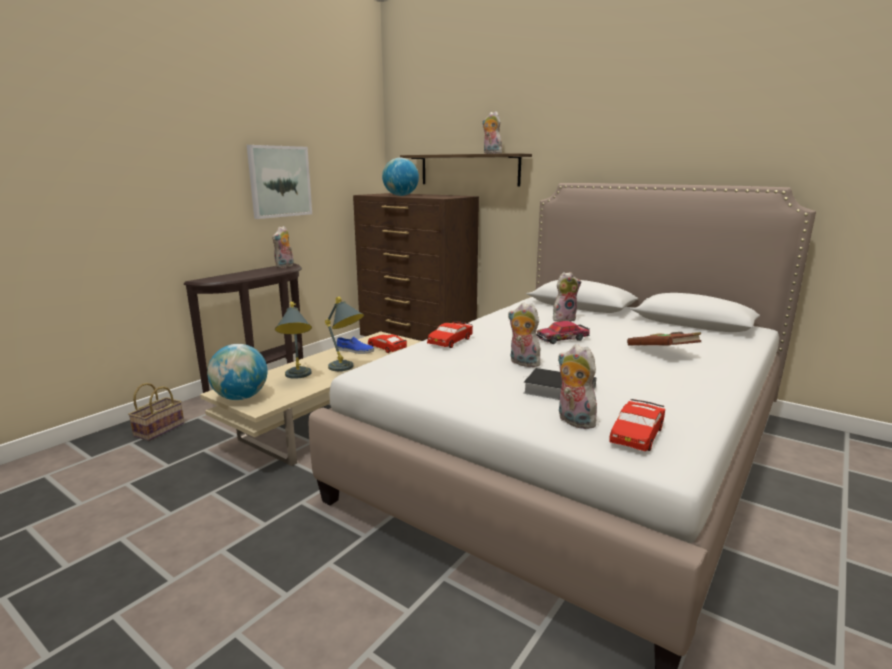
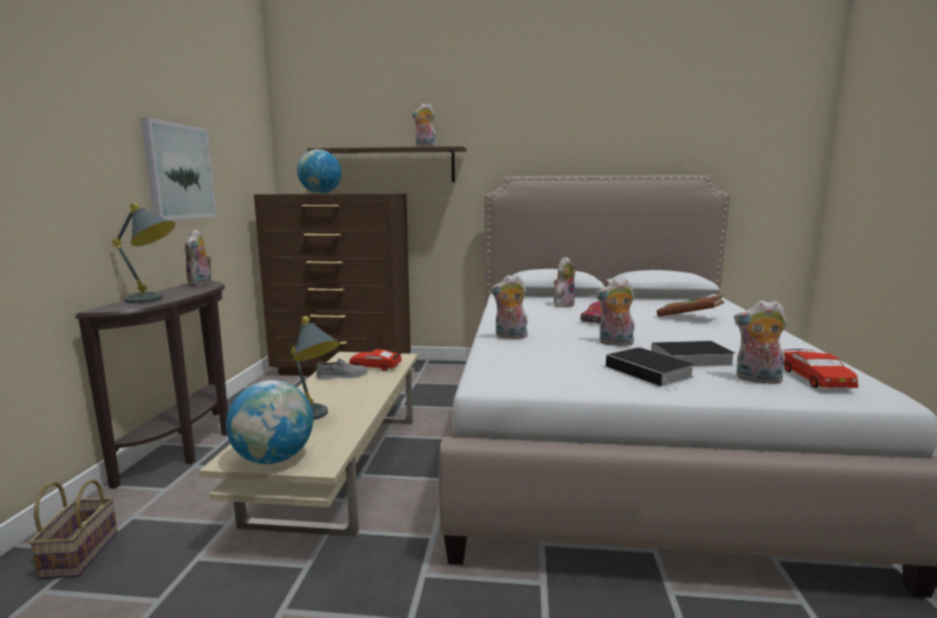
camera: 30 degrees left, 5 degrees down
(346, 369) = (364, 396): grey table lamp -> grey table lamp (154, 300)
(355, 351) = (342, 376): blue shoe -> grey shoe
(450, 341) = (510, 336): red toy car -> plush toy
(494, 393) = (651, 372): none -> book

